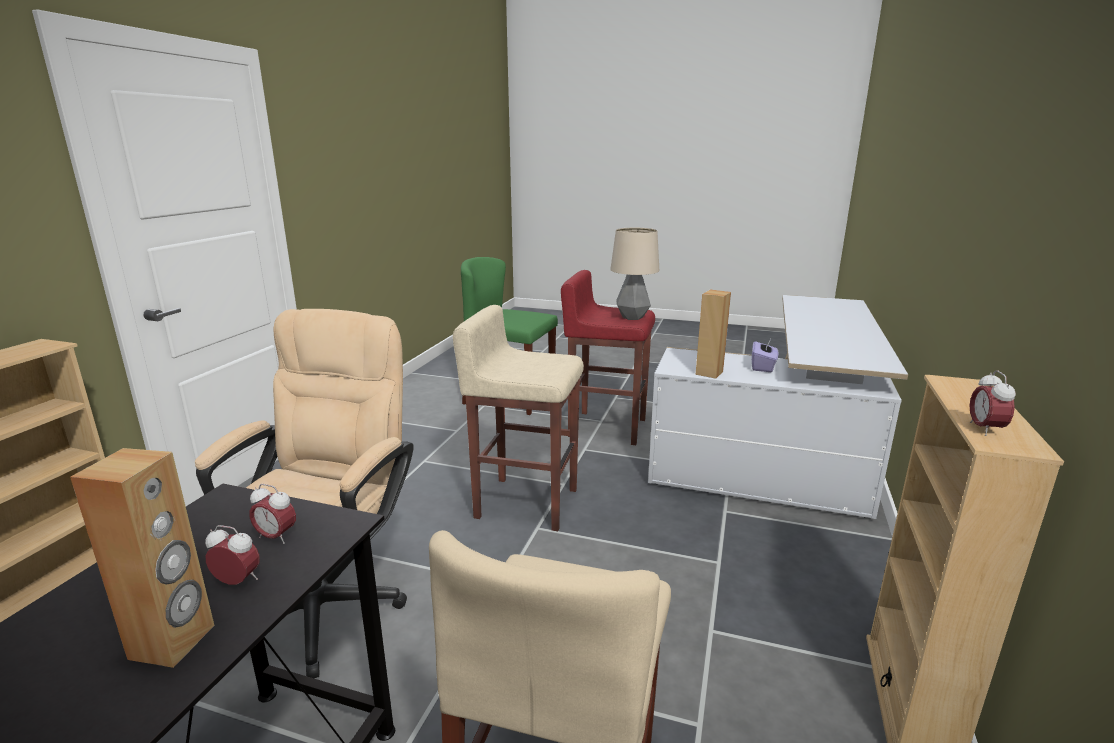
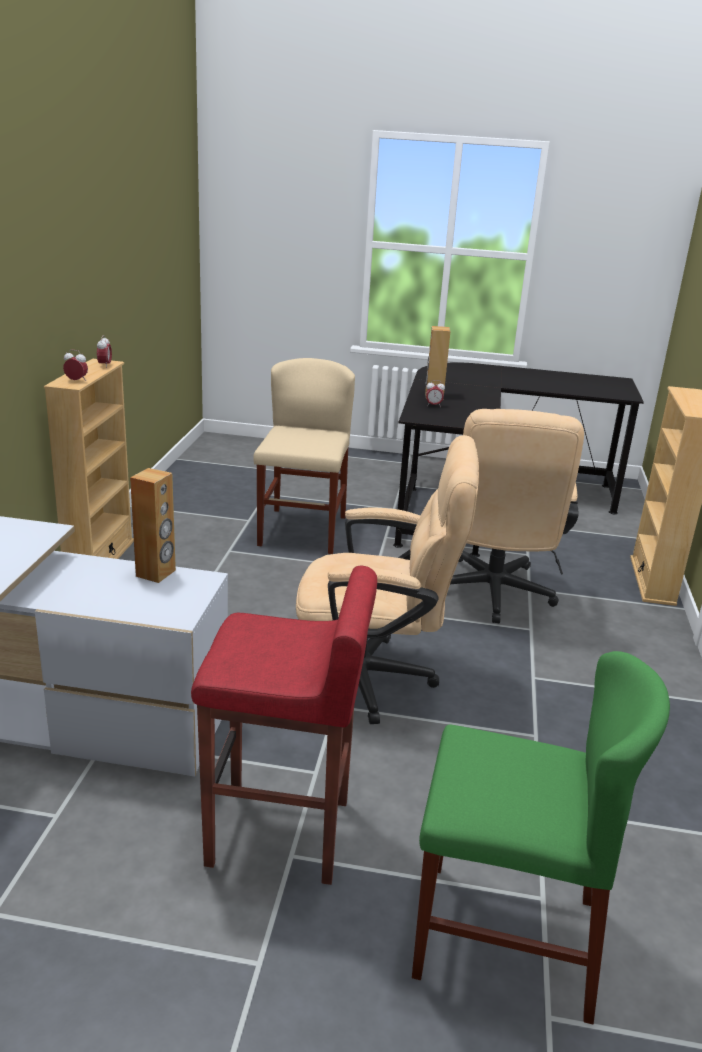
camera: 170 degrees right, 5 degrees up
(276, 537) = (438, 415): alarm clock -> alarm clock (76, 381)
(525, 502) = (373, 679): beige stool -> beige office chair
(632, 317) = (243, 642): table lamp -> none
(763, 367) = (72, 586): purple tissue box -> none

